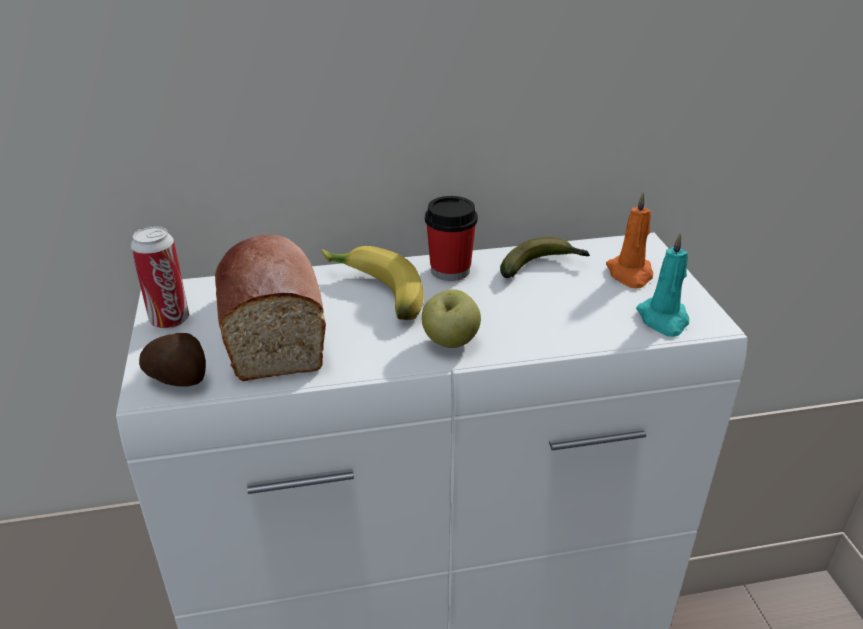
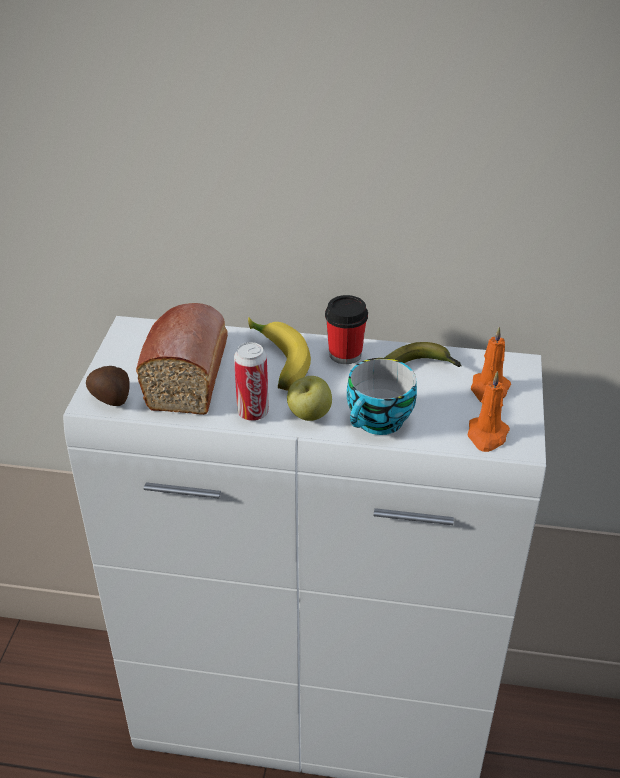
camera: 20 degrees right, 5 degrees up
(170, 320) = (123, 351): can -> can (253, 413)
(537, 332) = (379, 422): none -> cup
(663, 319) = (487, 435): turquoise candle -> orange candle

